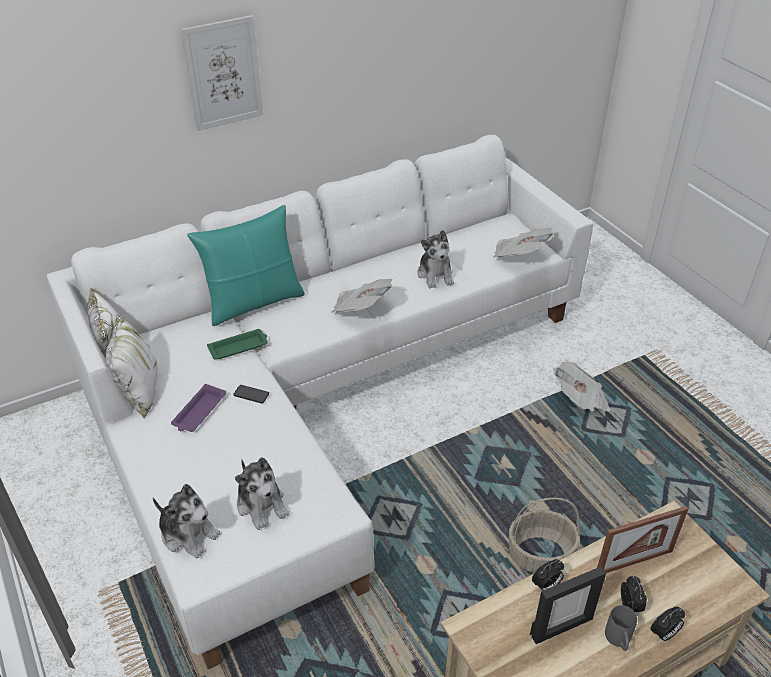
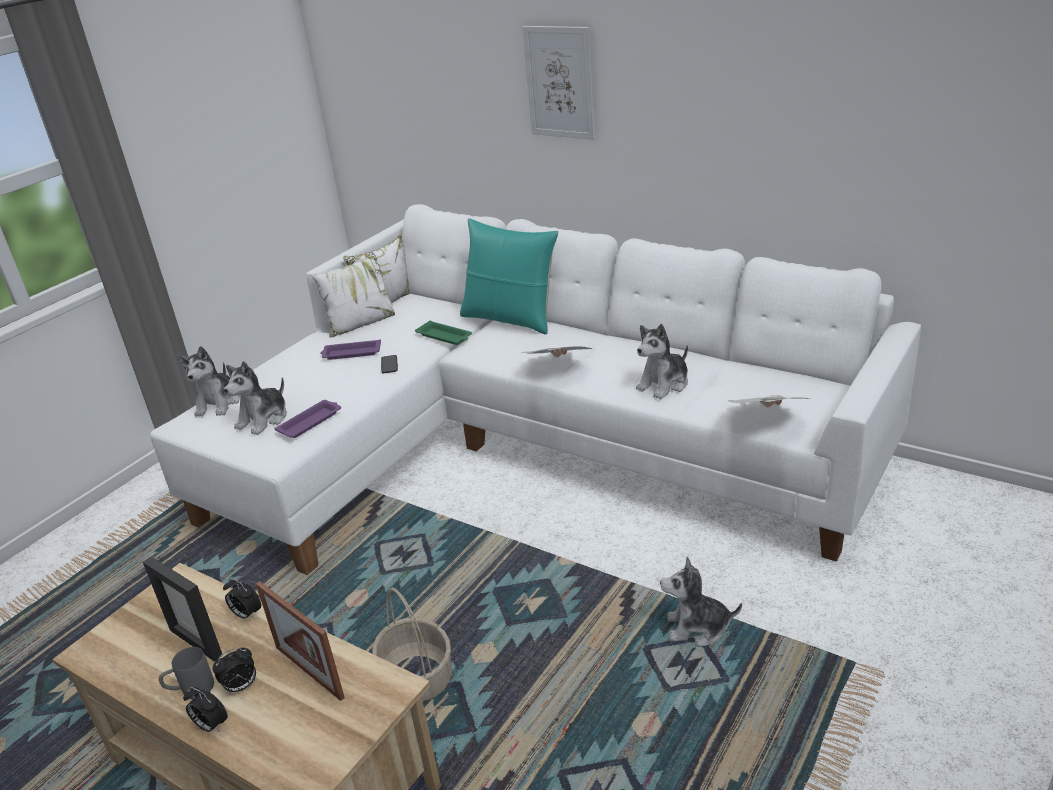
camera: 65 degrees right, 10 degrees down
(302, 472) = (311, 422): none -> purple tray
(580, 399) = (697, 628): newspaper -> plush toy

